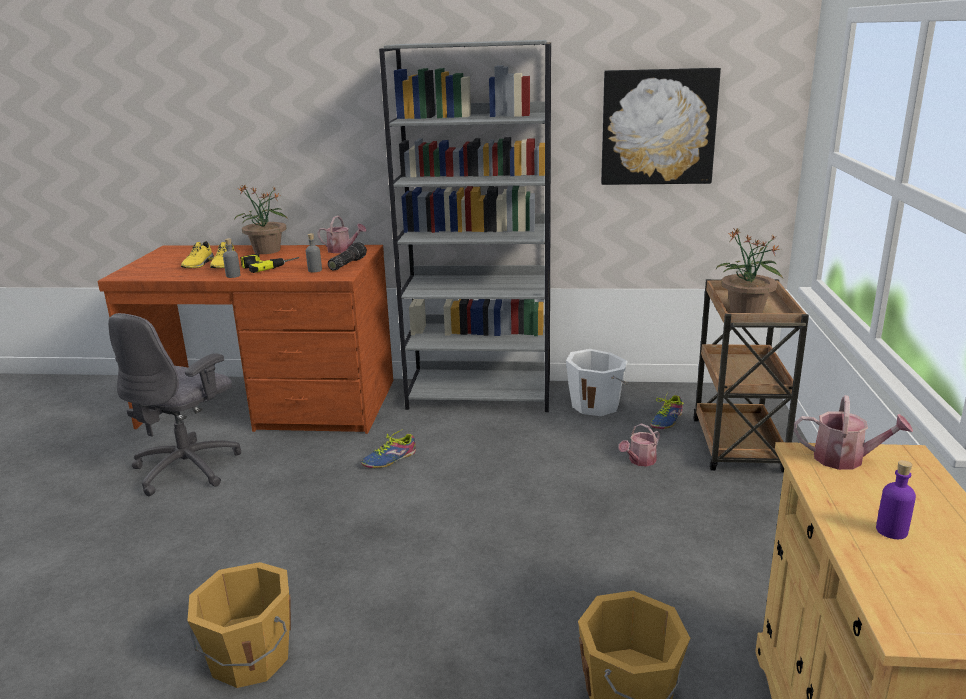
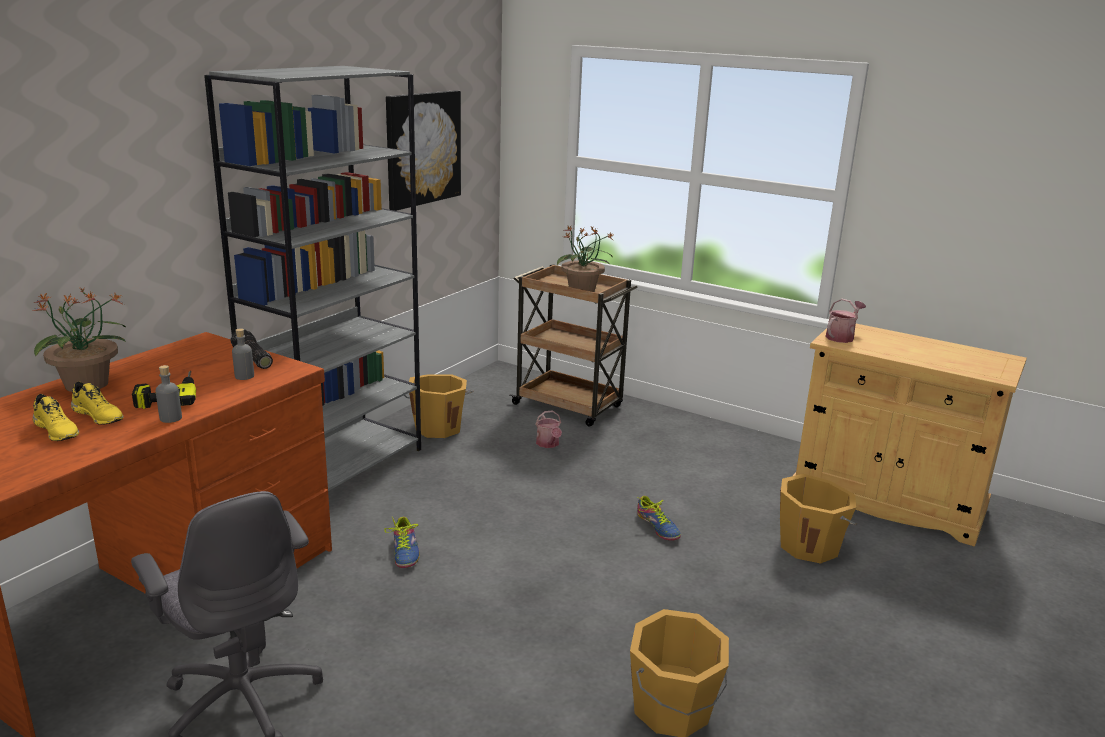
camera: 65 degrees left, 0 degrees up
(342, 250) = (186, 351): watering can -> none
(596, 405) = (438, 427): white bucket -> orange bucket
(667, 420) = (501, 412): shoe -> shoe (658, 526)
(891, 531) = (918, 353): purple bottle -> none

